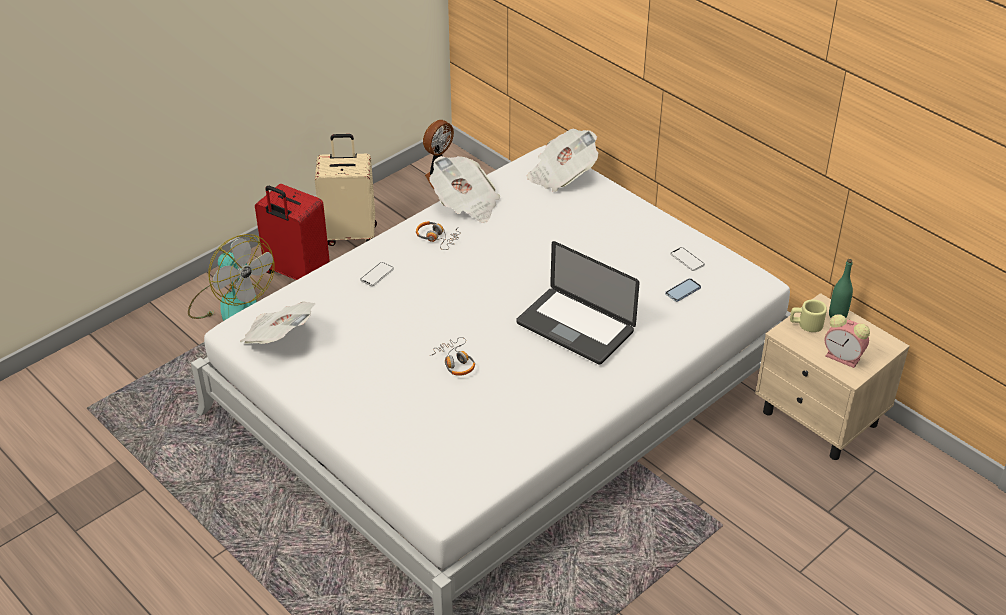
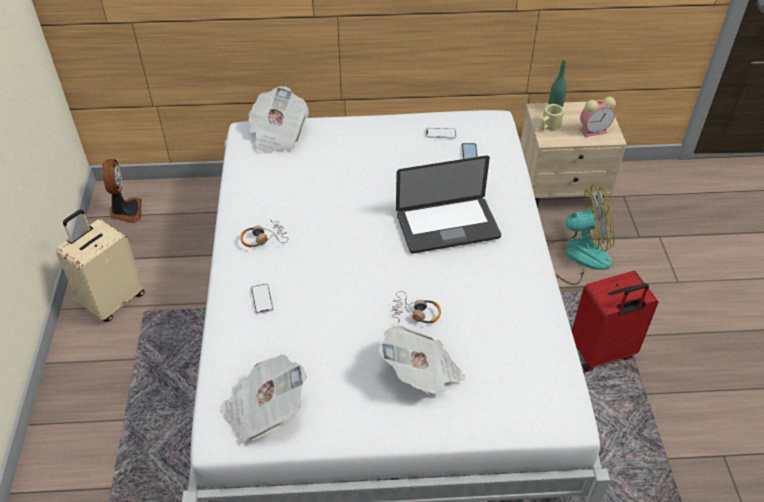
camera: 50 degrees left, 5 degrees up
(231, 303) = (89, 431): fan -> fan (576, 255)
(295, 272) = (110, 363): red suitcase -> red suitcase (601, 353)
(465, 204) = (244, 200): newspaper -> newspaper (421, 373)

